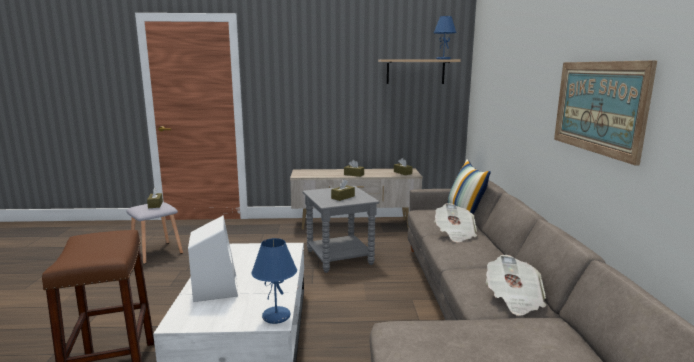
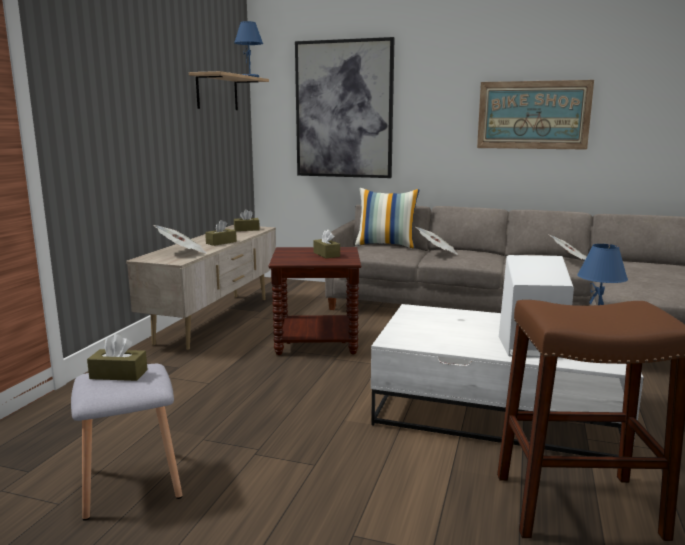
camera: 70 degrees left, 0 degrees up
(318, 173) = (182, 253): none -> newspaper
(340, 257) = (317, 341): grey side table -> brown side table
(499, 87) = (344, 110): none -> picture

